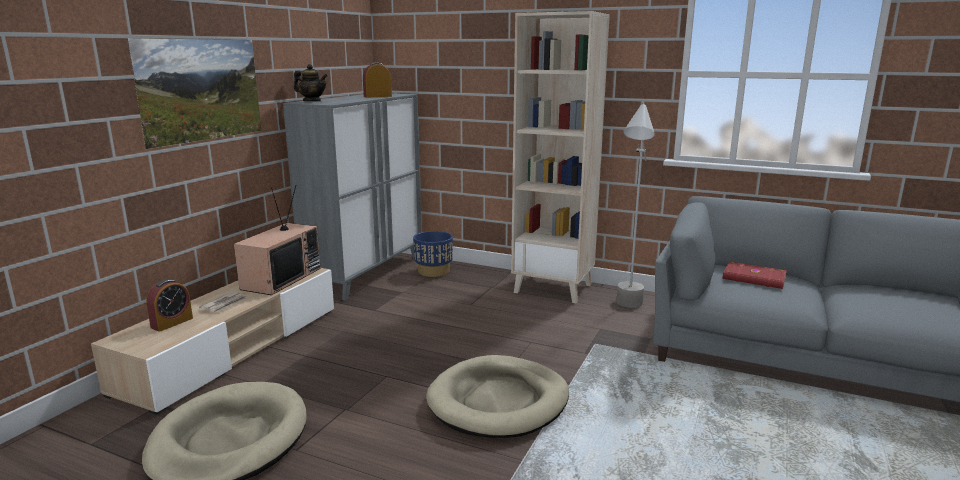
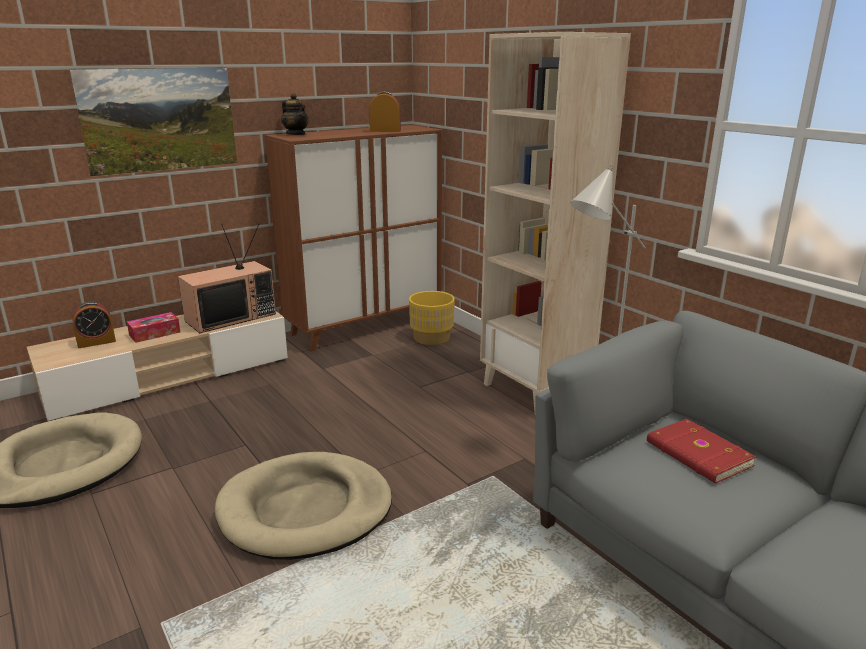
camera: 30 degrees right, 5 degrees up
(225, 304) = (155, 333): newspaper -> tissue box
(366, 274) = (365, 326): grey cabinet -> brown cabinet
(433, 271) = (431, 338): blue planter -> yellow planter

